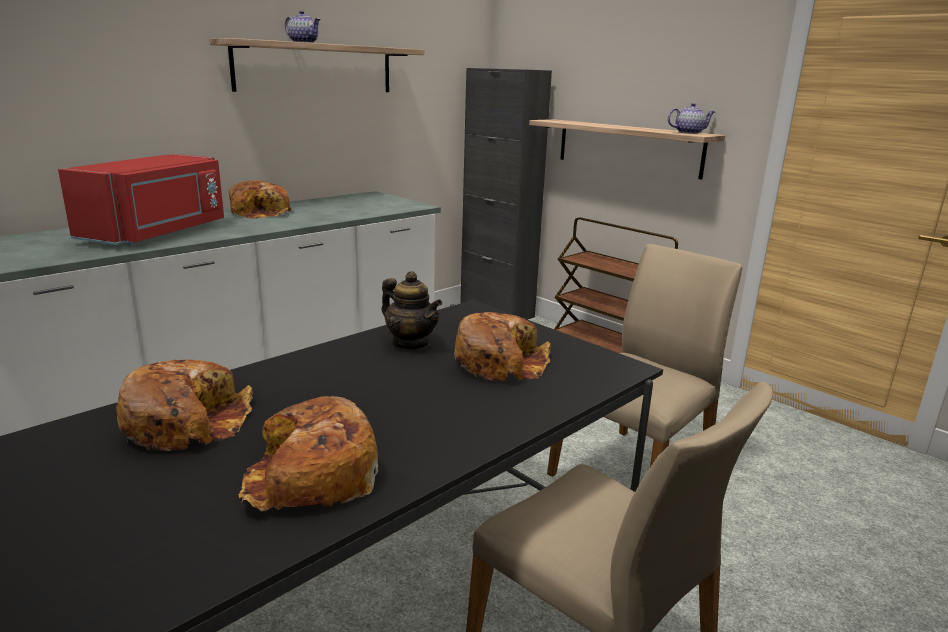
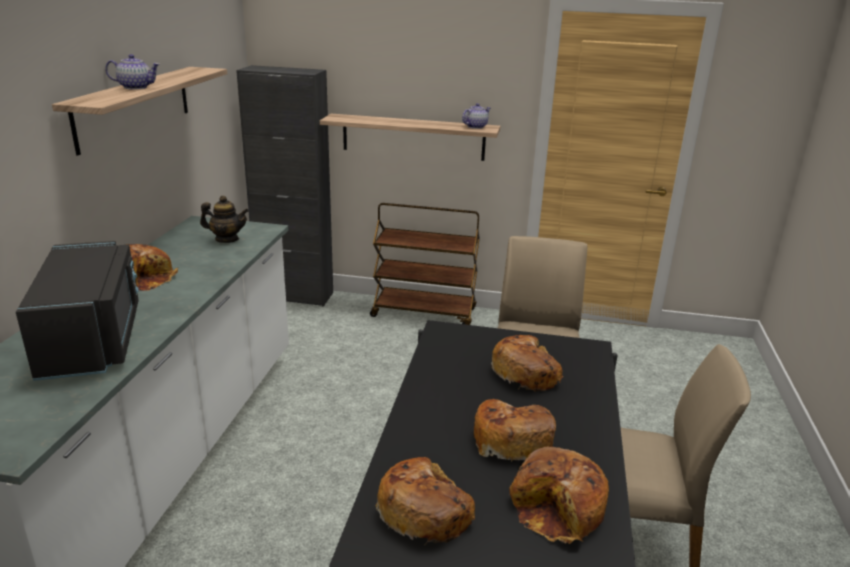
camera: 35 degrees left, 5 degrees up
(158, 233) = (94, 340): red microwave -> black microwave
(376, 404) = (511, 439): none -> bread
(411, 343) = (452, 378): teapot -> teapot (227, 239)

